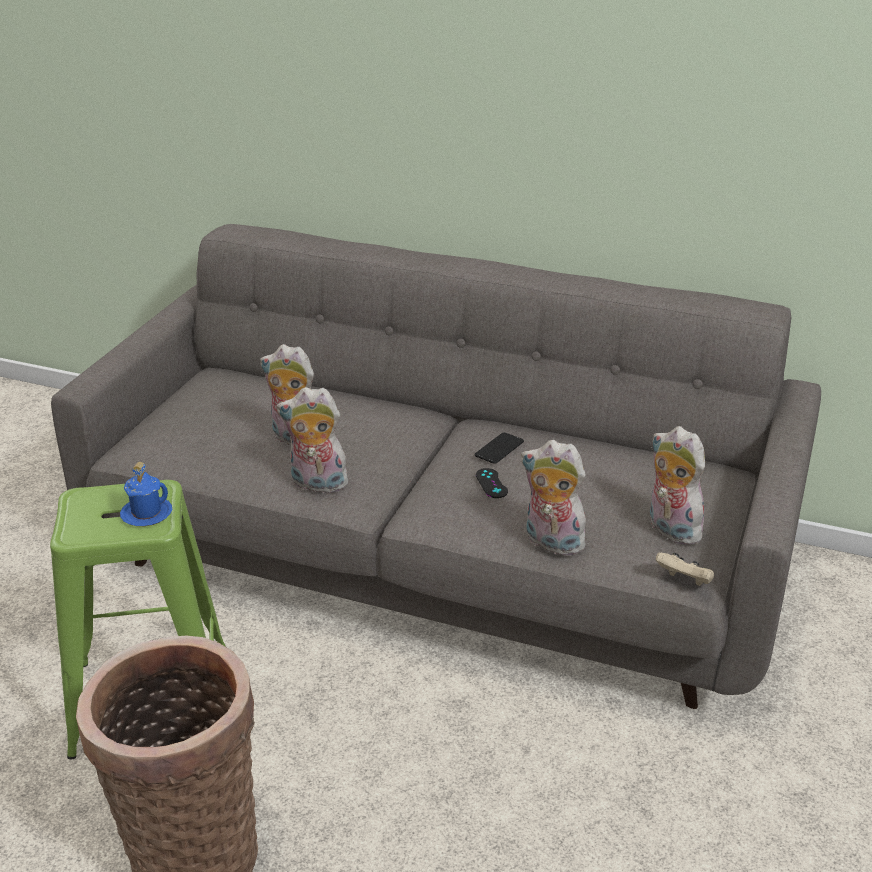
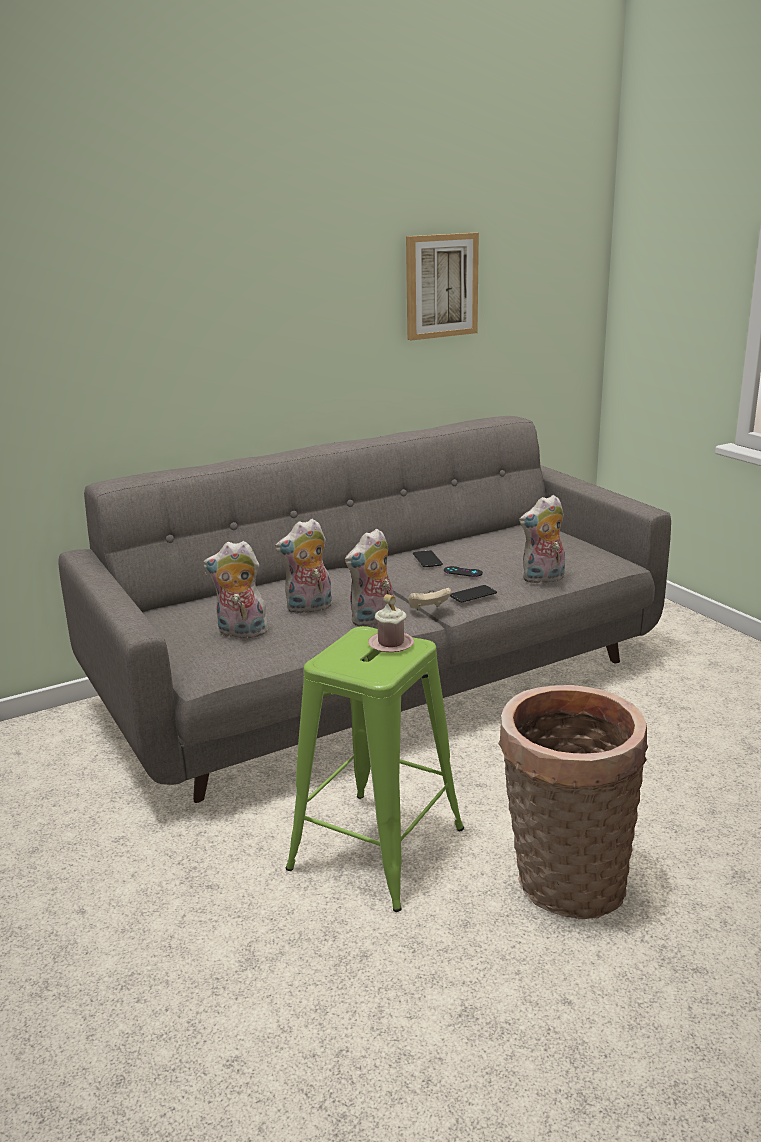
camera: 50 degrees left, 10 degrees down
(146, 513) = (391, 644): blue mug -> pink mug
(444, 515) = (473, 594): none -> phone
(669, 529) = (573, 550): plush toy -> plush toy (240, 633)
(684, 581) = (623, 562): beige game controller -> beige game controller (428, 609)
(706, 94) = (440, 286): none -> picture

